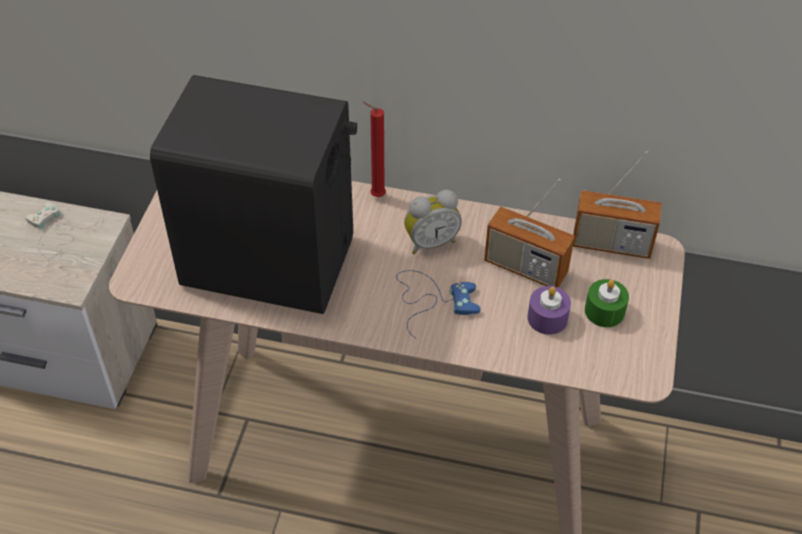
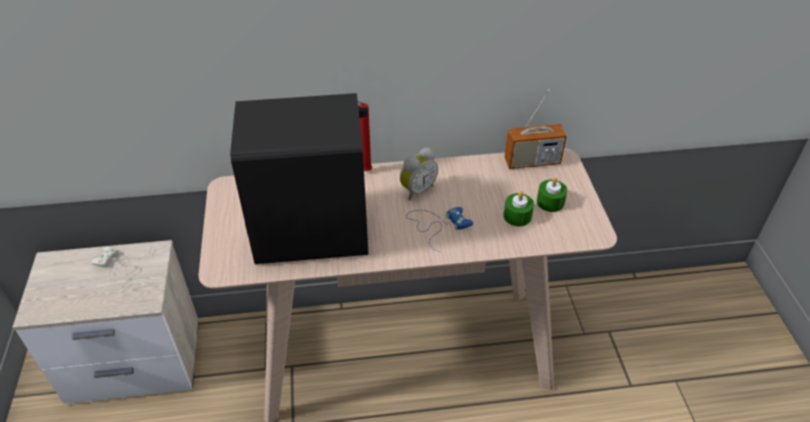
camera: 20 degrees left, 5 degrees down
(525, 267) = (486, 189): radio -> none
(547, 318) = (517, 216): purple candle -> green candle

